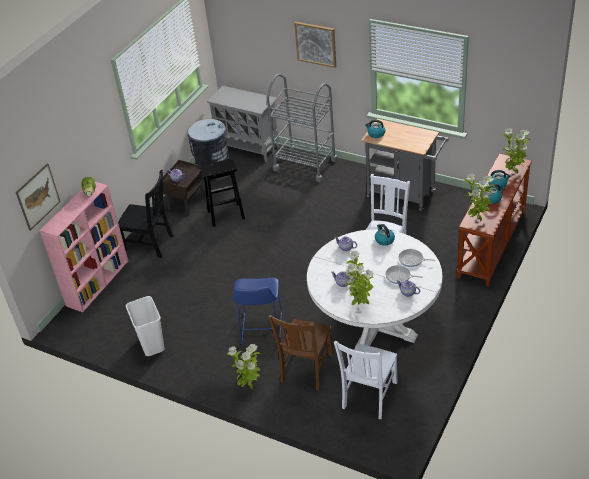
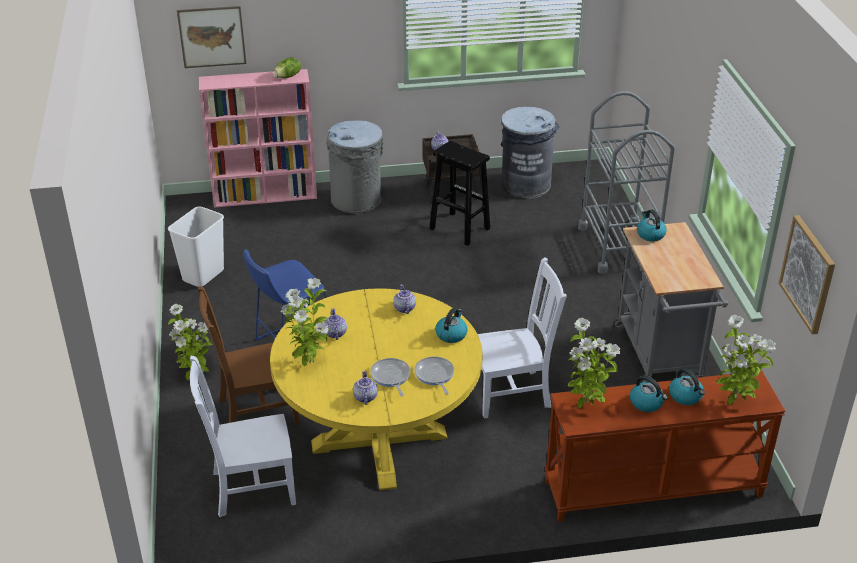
camera: 50 degrees right, 5 degrees down
(150, 244) = (356, 200): black chair -> grey trash can
(248, 148) = (596, 190): grey cabinet -> none
(316, 44) = (682, 72): picture -> picture (808, 274)
(375, 326) = (379, 440): white dining table -> yellow dining table

